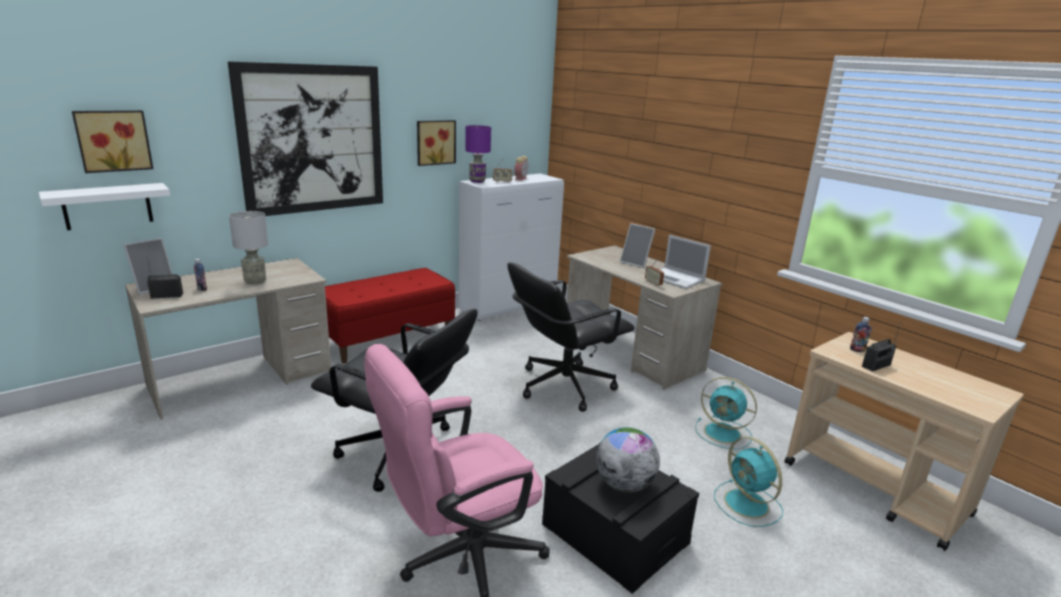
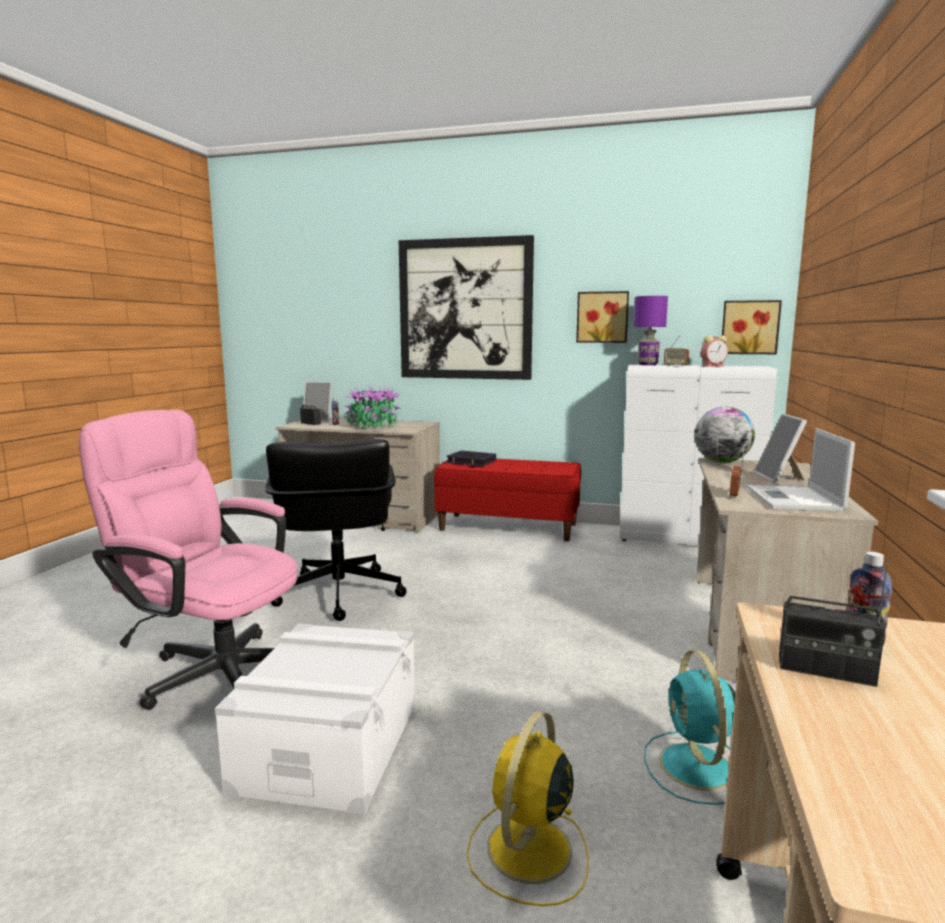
camera: 55 degrees right, 10 degrees down
(107, 206) = (311, 355): white shelf -> none
(113, 140) = (320, 305): picture -> picture (749, 327)
(254, 281) = (372, 426): grey table lamp -> potted plant
(350, 291) = (471, 462): none -> book
(563, 385) = (586, 617): black office chair -> none
(614, 533) = (329, 745): black storage box -> white storage box
(624, 485) = (324, 667): globe -> globe (722, 462)
(748, 505) = (527, 851): turquoise fan -> yellow fan

